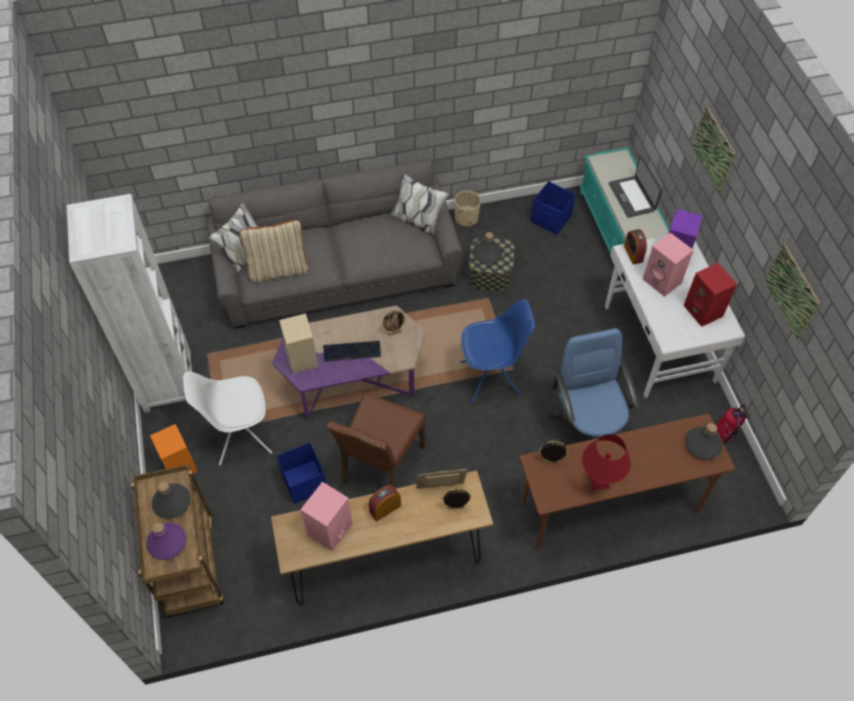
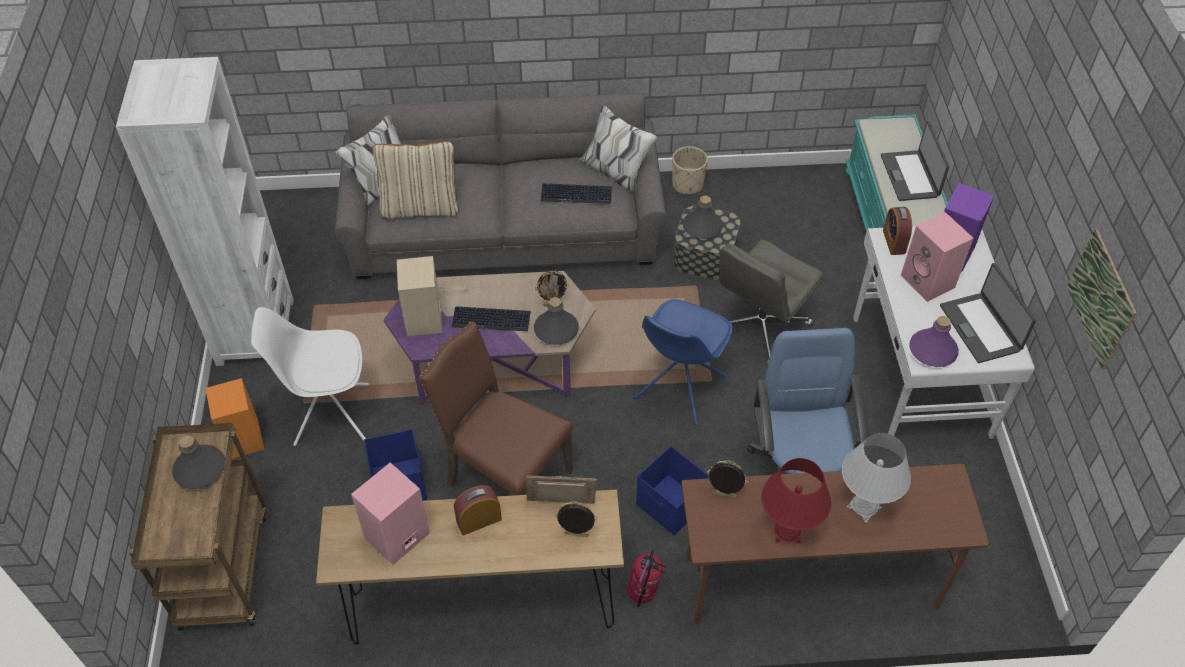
camera: 10 degrees right, 5 degrees down
(167, 542) = (180, 520): purple bottle -> purple bottle (933, 351)
(380, 465) = (505, 478): brown chair -> brown chair turned 90 degrees clockwise
(393, 243) = (576, 194): none -> keyboard
(492, 378) = (679, 388): blue chair -> blue chair turned 120 degrees clockwise
(540, 325) = (759, 329): none -> grey office chair
(551, 219) = (800, 200): blue storage box -> blue storage box (671, 505)
(647, 455) = (864, 507): none -> white table lamp
(703, 445) = (947, 505): grey bottle -> grey bottle (556, 330)
(704, 311) = (981, 328): red speaker -> laptop
(714, 149) = (1019, 104): picture -> none
(723, 436) = (991, 511): fire extinguisher -> fire extinguisher (643, 594)

